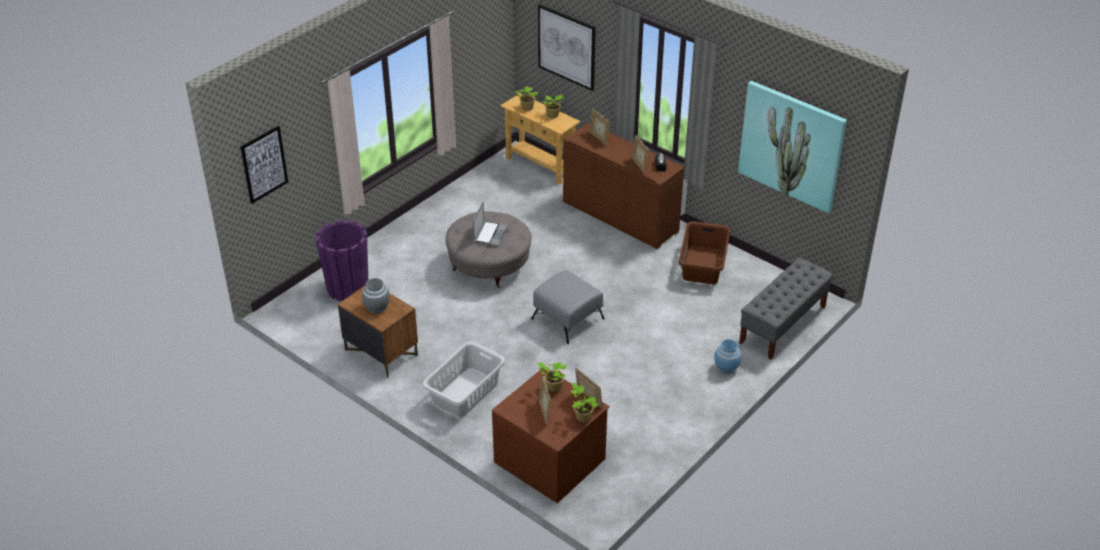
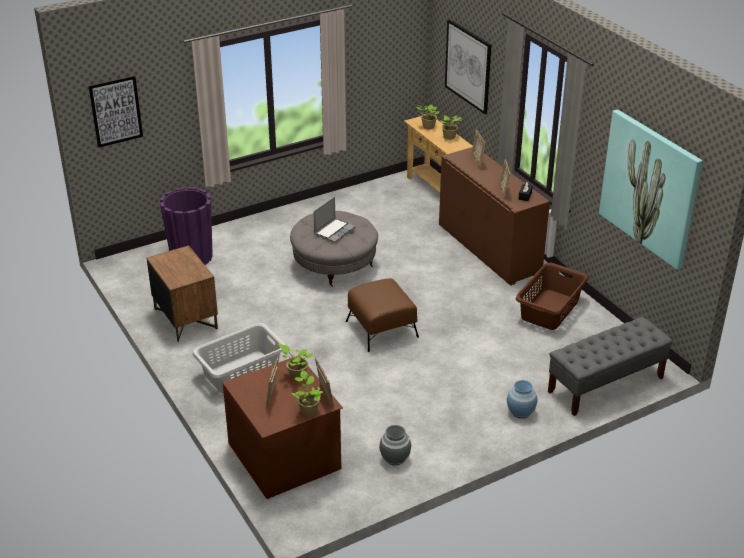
camera: 20 degrees right, 5 degrees down
(377, 307) = (179, 268): grey vase -> grey vase (394, 458)
(567, 318) = (381, 328): grey ottoman -> brown ottoman

